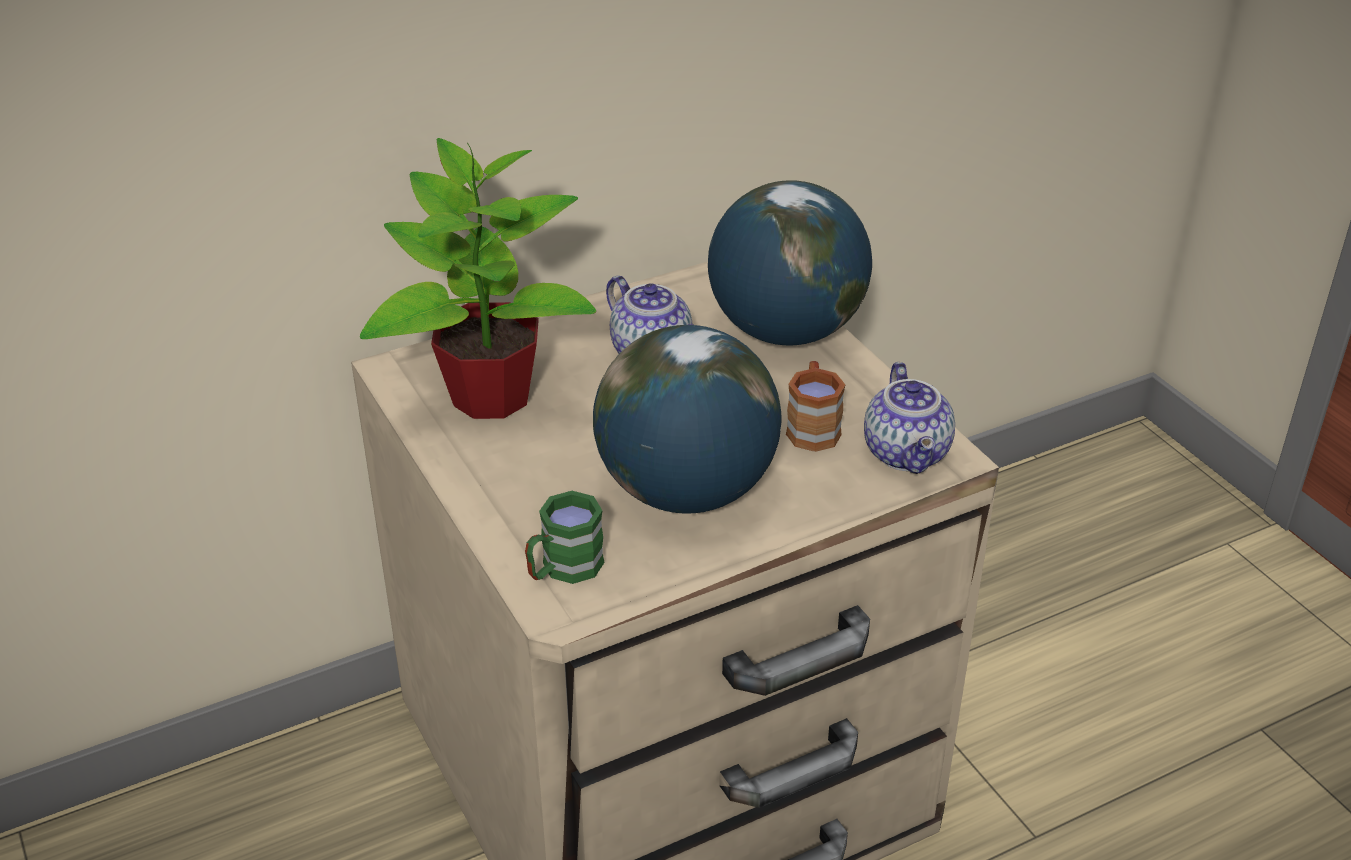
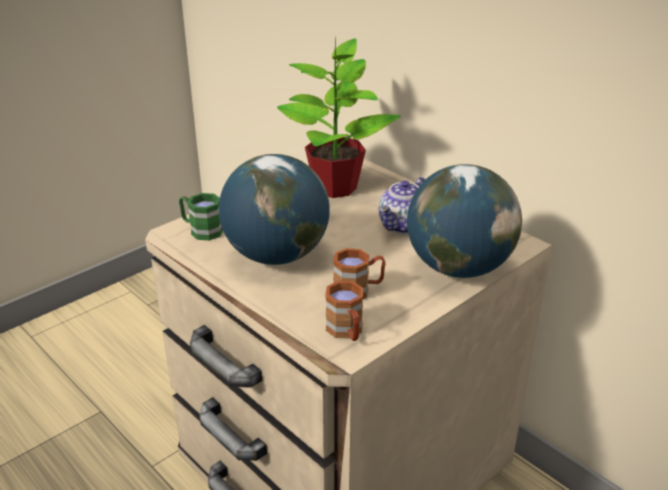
camera: 75 degrees right, 5 degrees down
(908, 454) = (347, 332): teapot -> brown mug

